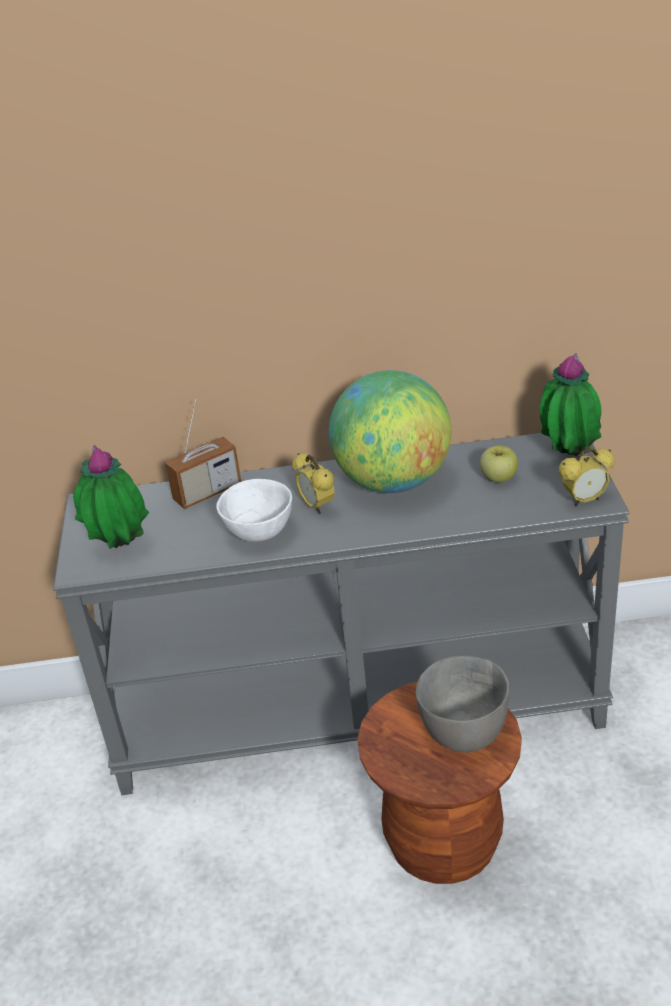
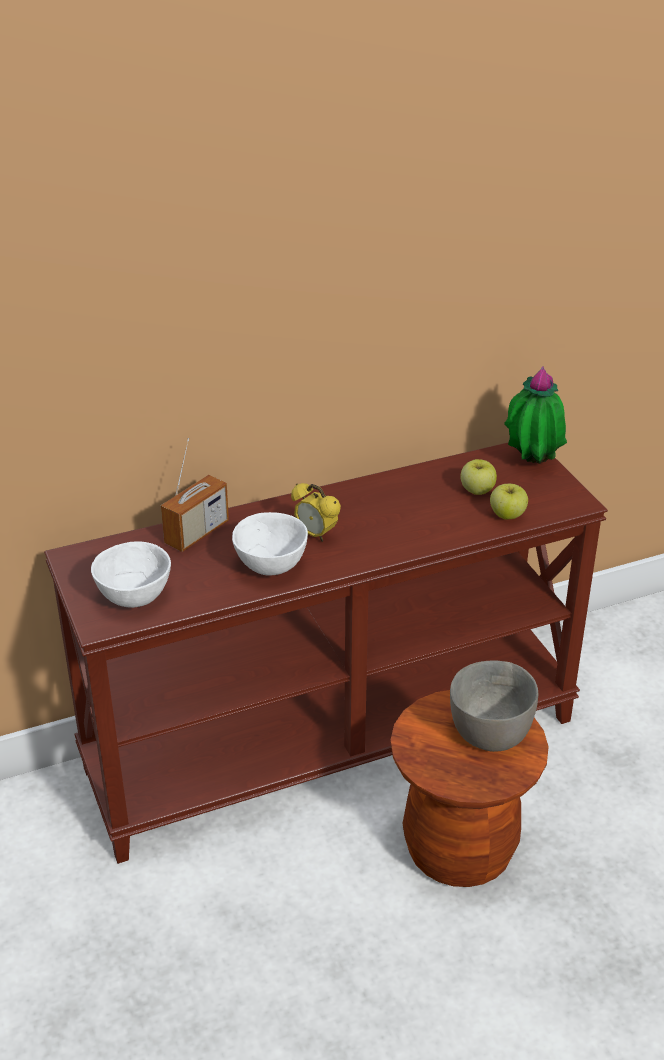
camera: 20 degrees left, 0 degrees up
(120, 548) = (133, 598): potted plant -> white bowl
(358, 710) = (332, 741): grey console table -> brown console table
(393, 481) = (379, 503): globe -> none
(518, 506) = (507, 515): none -> apple
(584, 500) = (564, 503): alarm clock -> none

